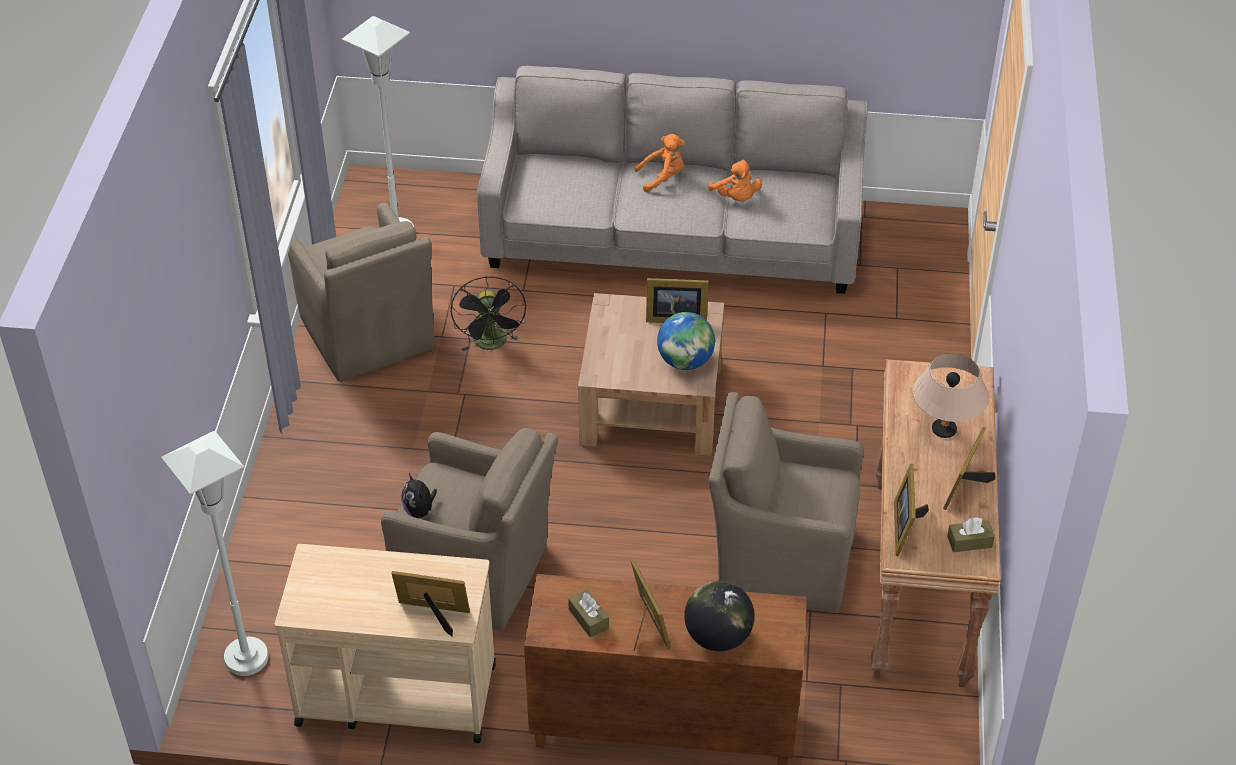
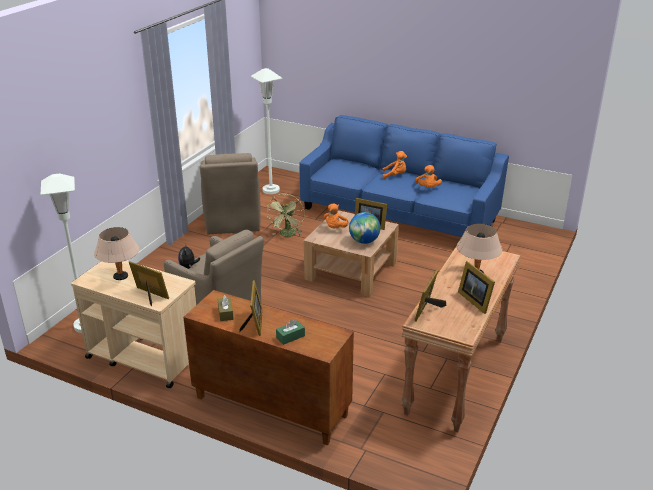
camera: 20 degrees right, 15 degrees down
(353, 586) = (120, 276): none -> beige table lamp
(492, 344) = (287, 235): black fan -> green fan
(619, 342) = (335, 228): none -> orange plush toy
(673, 239) = (399, 214): grey sofa -> blue sofa
(718, 637) = (290, 337): globe -> green tissue box
(780, 559) = (380, 347): brown armchair -> none
(965, 487) = (475, 300): picture frame -> picture frame turned 75 degrees counterclockwise
(969, 542) = (463, 324): brown tissue box -> none

